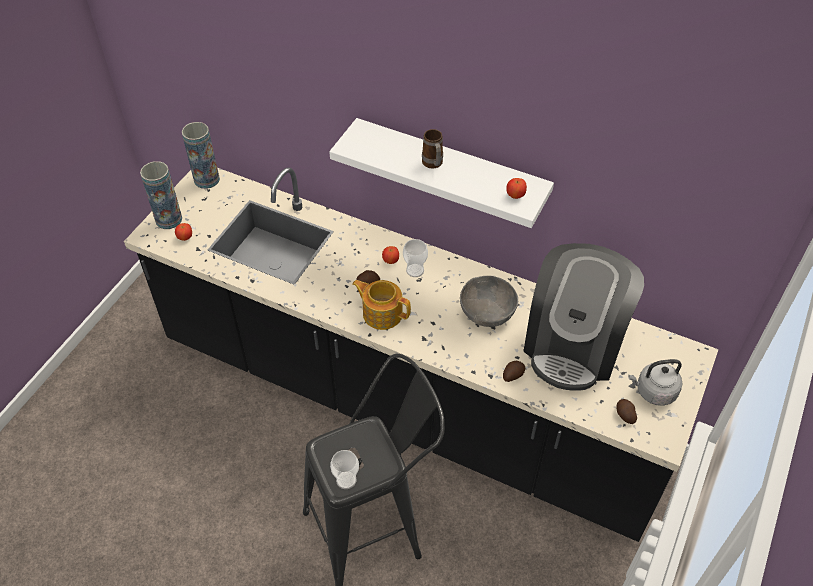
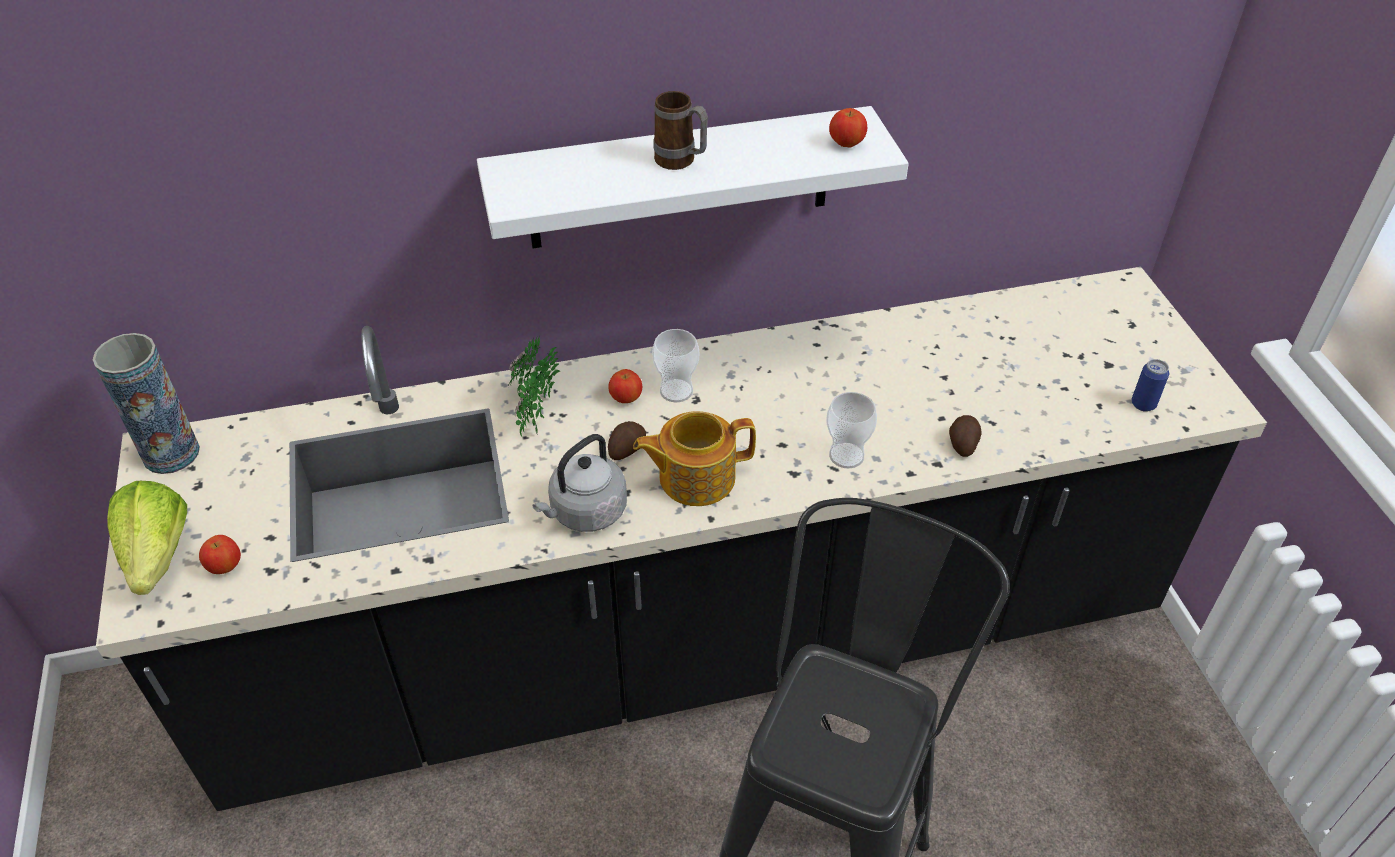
camera: 40 degrees left, 5 degrees down
(168, 219) = (158, 556): vase -> lettuce
(346, 246) = (534, 417): none -> potted plant
(346, 480) = (869, 770): cup -> cup (846, 455)
(487, 312) = (837, 385): grey bowl -> none
(574, 345) = (988, 359): coffee machine -> none
(624, 415) = (1143, 404): potato -> can
(653, 391) = (1138, 356): grey kettle -> grey kettle (585, 512)

